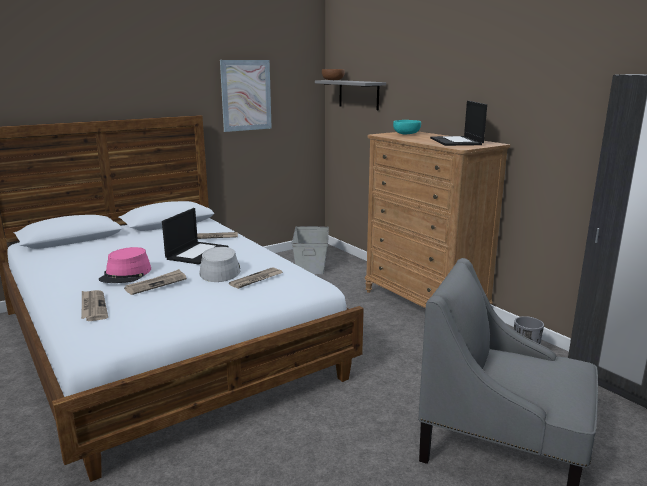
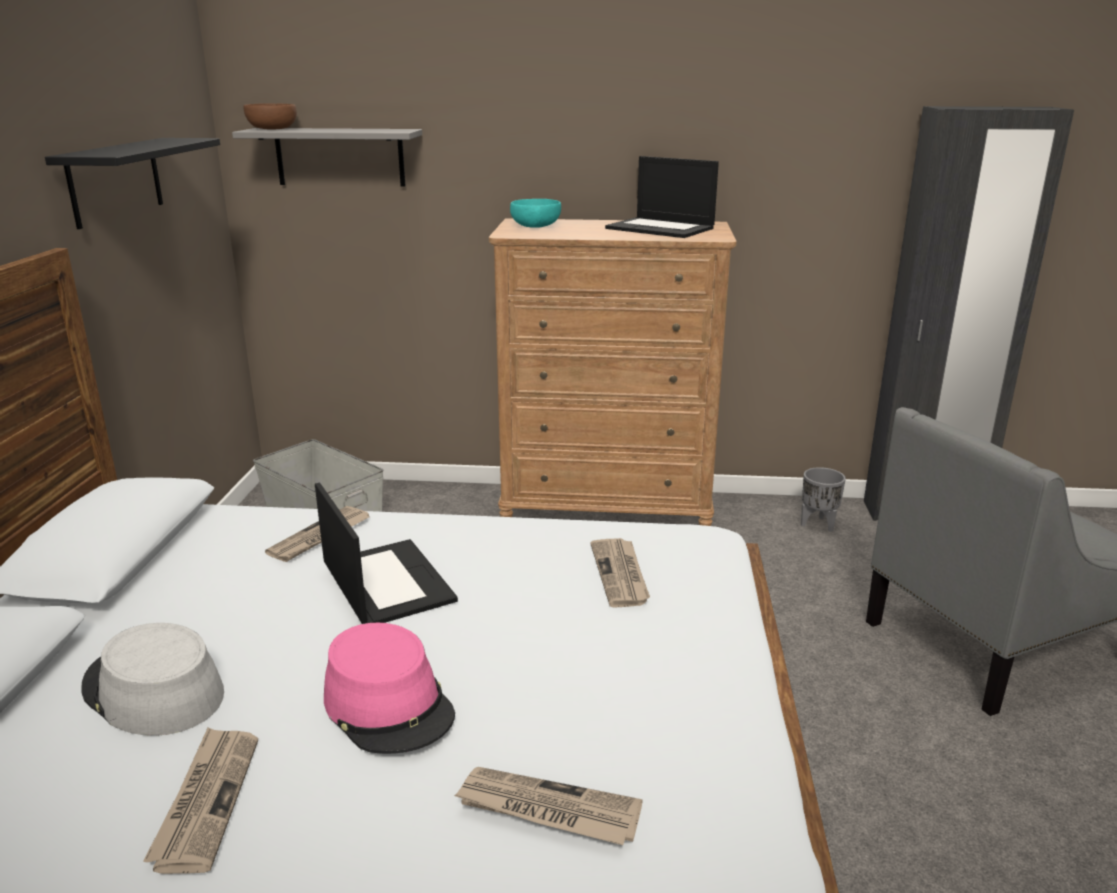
camera: 50 degrees left, 5 degrees up
(156, 284) = (513, 682): newspaper -> newspaper (206, 800)
(220, 270) = (523, 592): grey hat -> grey hat (152, 691)
(246, 95) = (116, 181): picture -> black shelf

